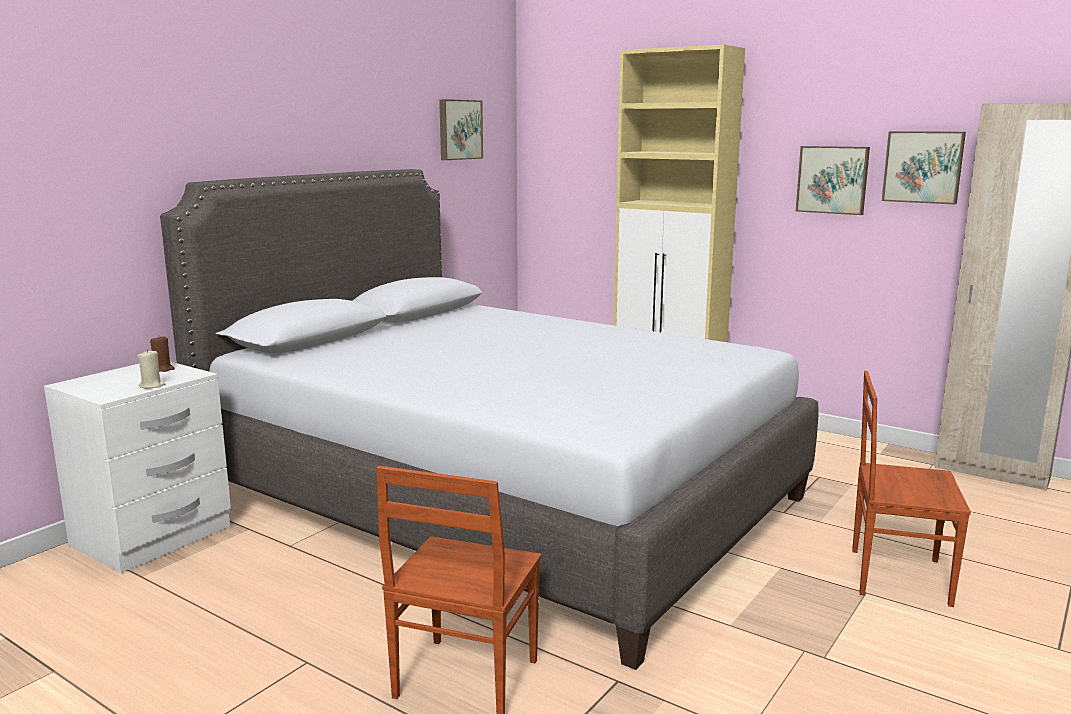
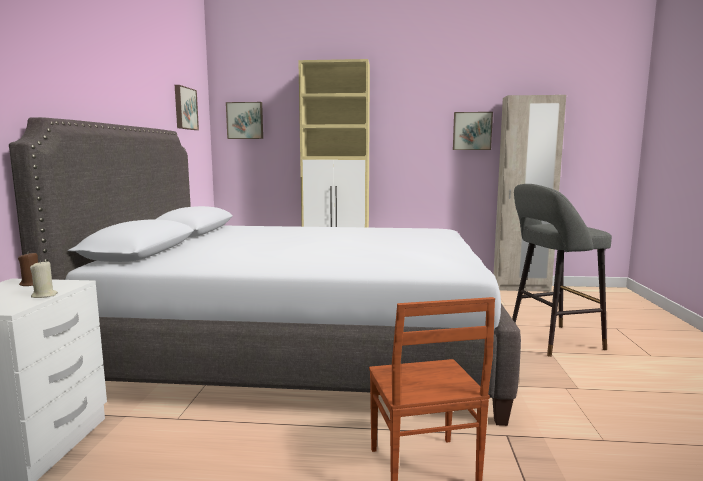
camera: 30 degrees left, 5 degrees down
(832, 179) = (424, 139): picture -> picture (245, 120)
(897, 575) = (550, 341): brown chair -> grey stool

